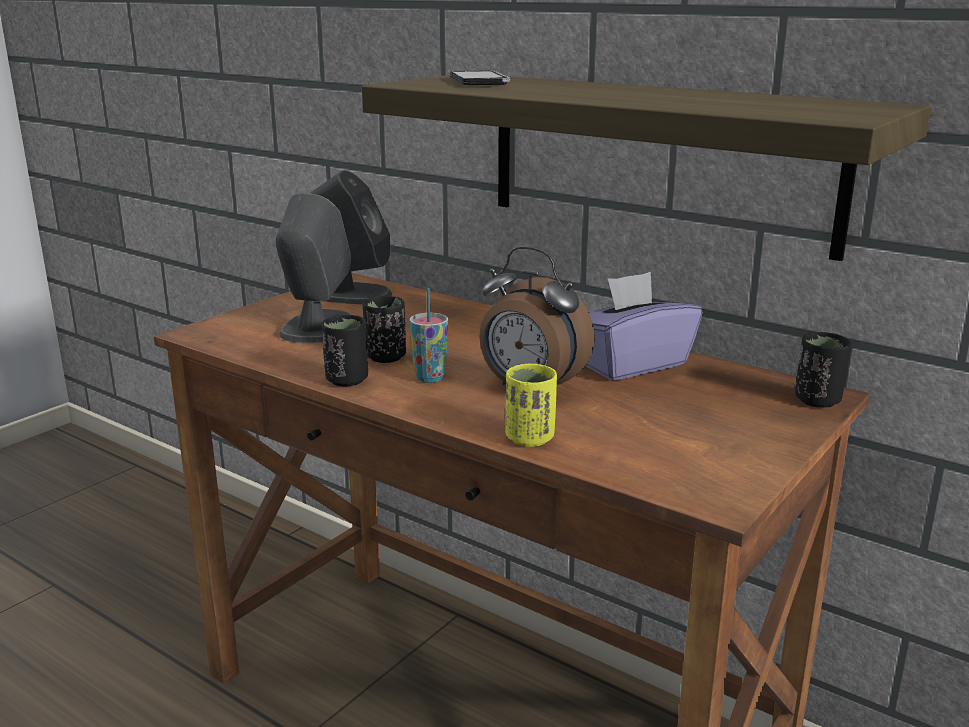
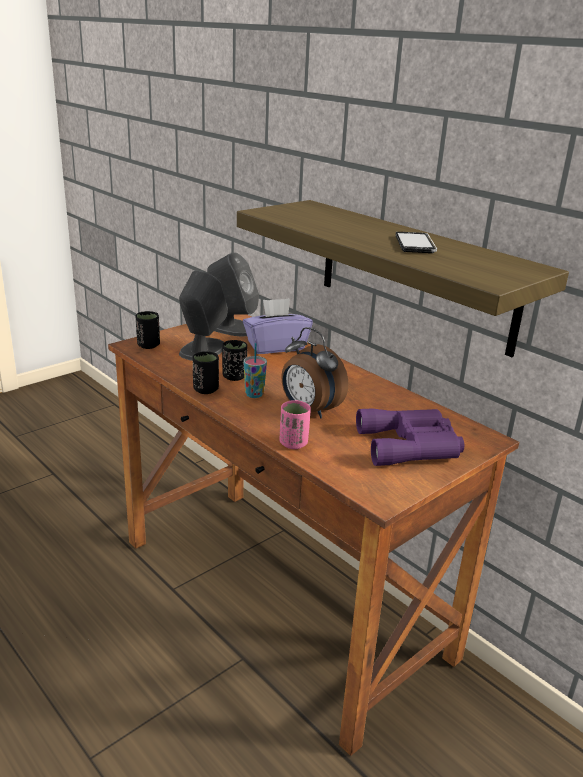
camera: 10 degrees right, 5 degrees up
(479, 81) = (309, 213): phone -> phone (415, 244)
(530, 438) = (293, 443): yellow cup -> pink cup
(631, 364) = (379, 401): purple tissue box -> purple tissue box (276, 346)
(717, 417) = (411, 445): none -> purple binoculars
(817, 400) = (481, 442): black cup -> black cup (148, 345)

